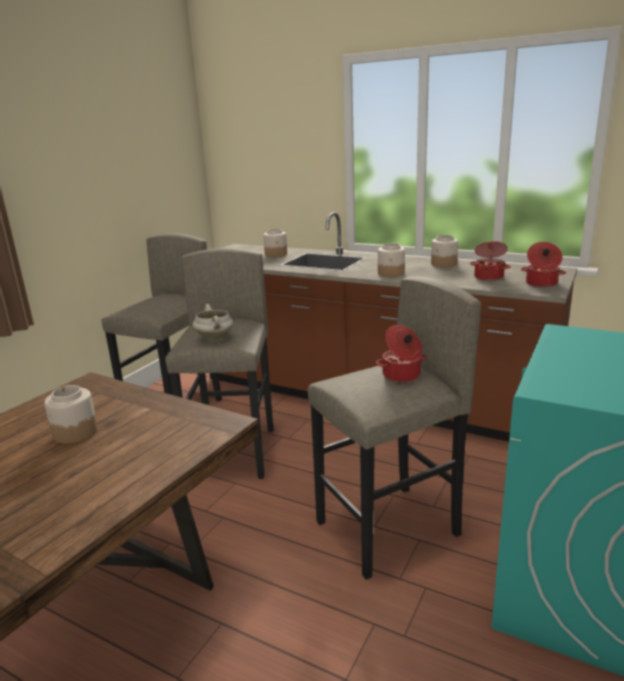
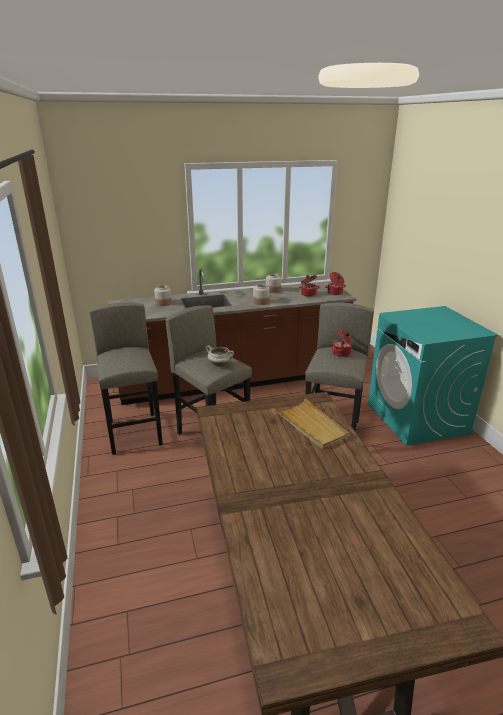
camera: 45 degrees left, 5 degrees up
(75, 432) = (267, 431): jar -> none
(131, 452) = (312, 425): none -> beige tray

